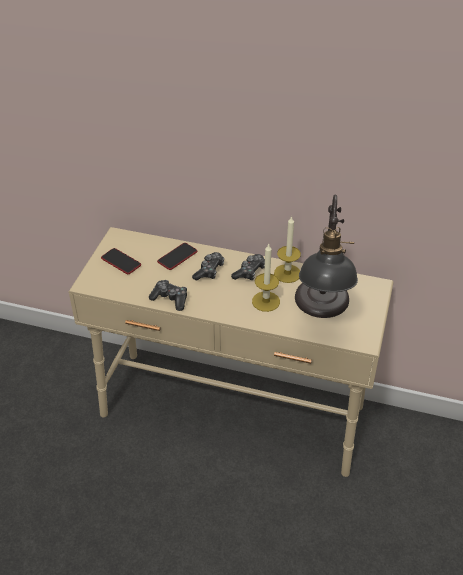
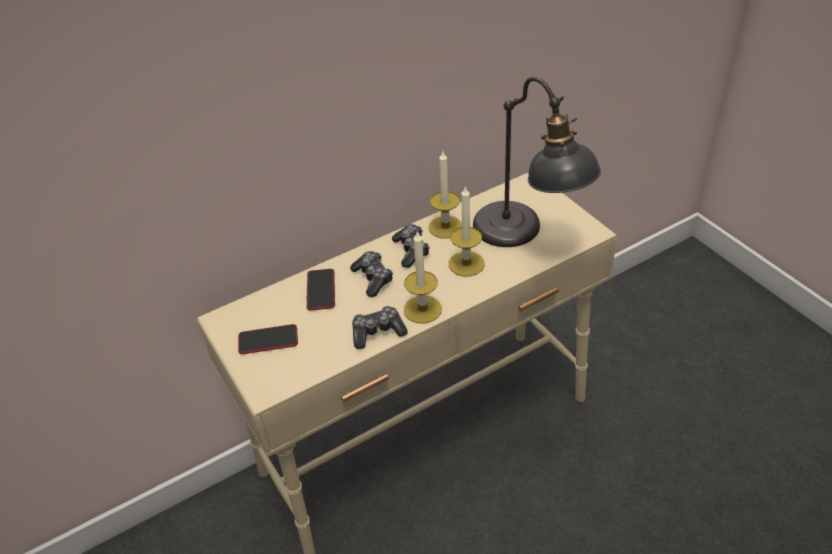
camera: 45 degrees left, 0 degrees up
(207, 306) = (422, 309): none -> candle

